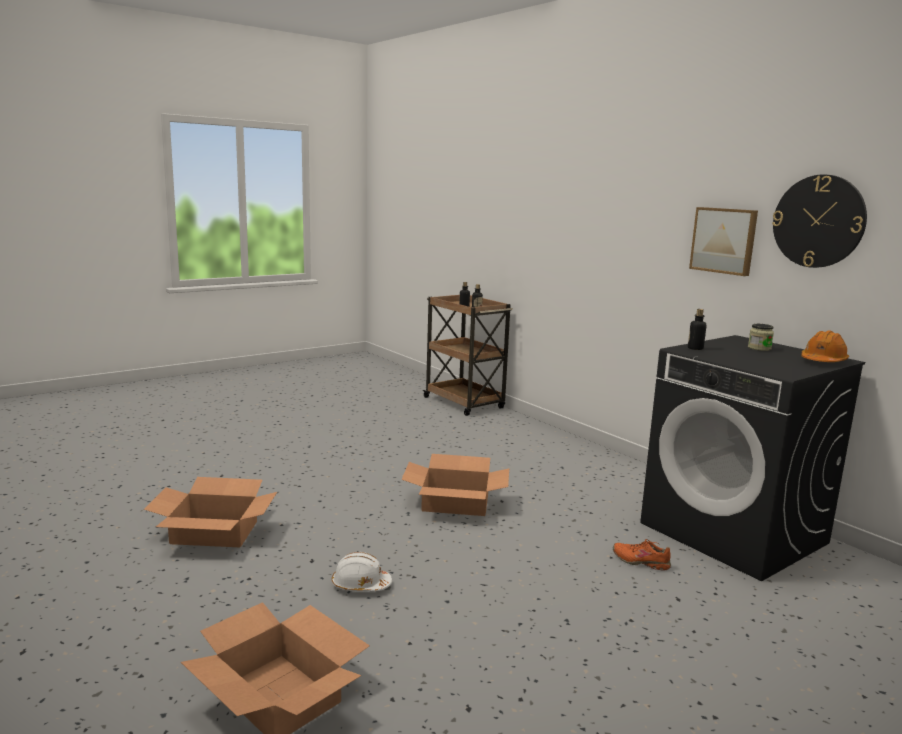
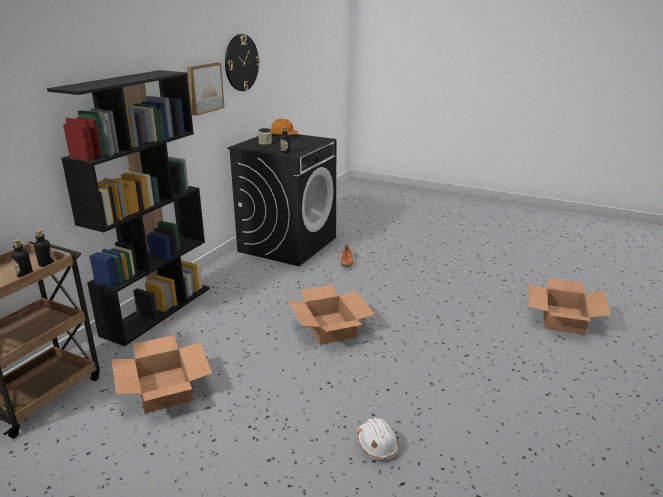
camera: 115 degrees left, 10 degrees up
(214, 532) = (491, 417): cardboard box -> cardboard box (164, 389)
(360, 585) = (466, 329): white hard hat -> white hard hat (377, 444)
(564, 441) = (158, 310): none -> black bookcase

